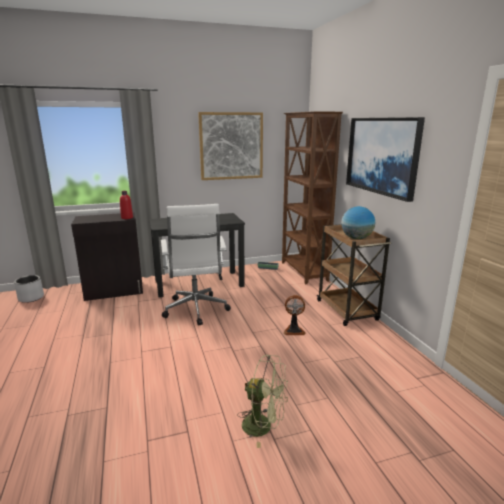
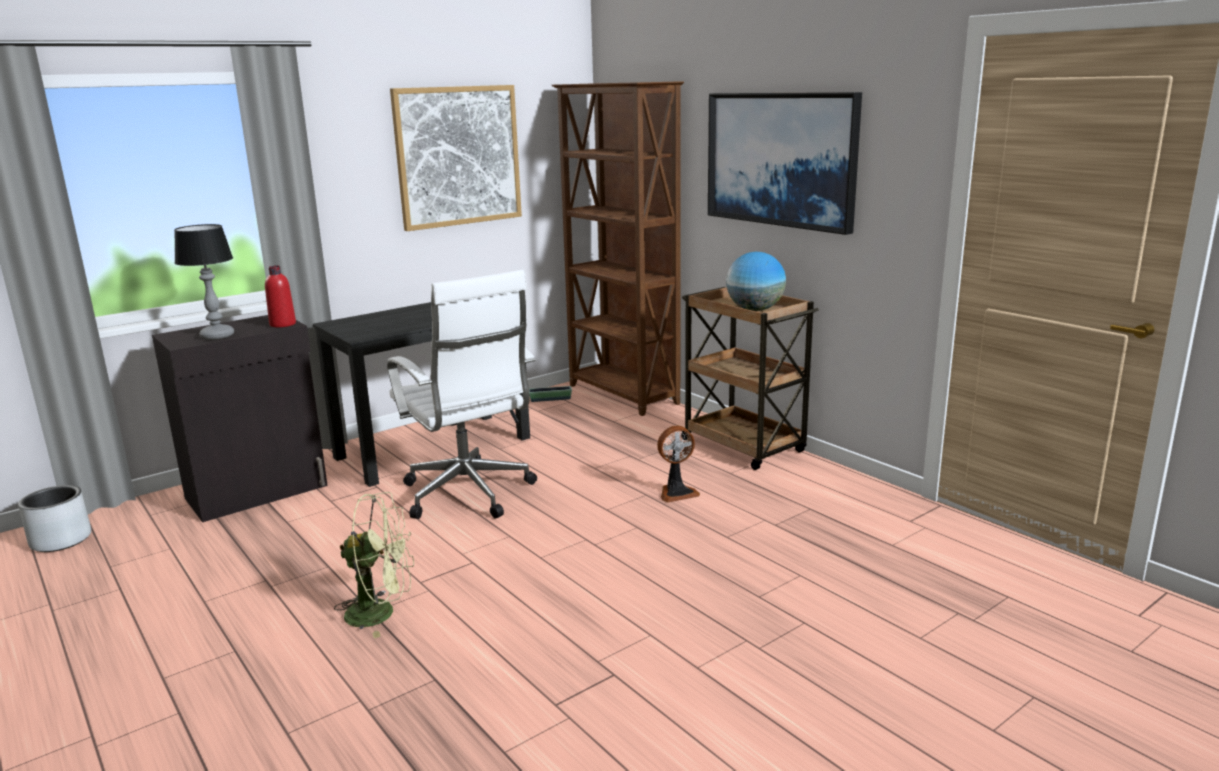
camera: 20 degrees left, 0 degrees up
(96, 220) = (218, 336): none -> table lamp
(263, 426) = (731, 636): green fan -> green fan (381, 612)

